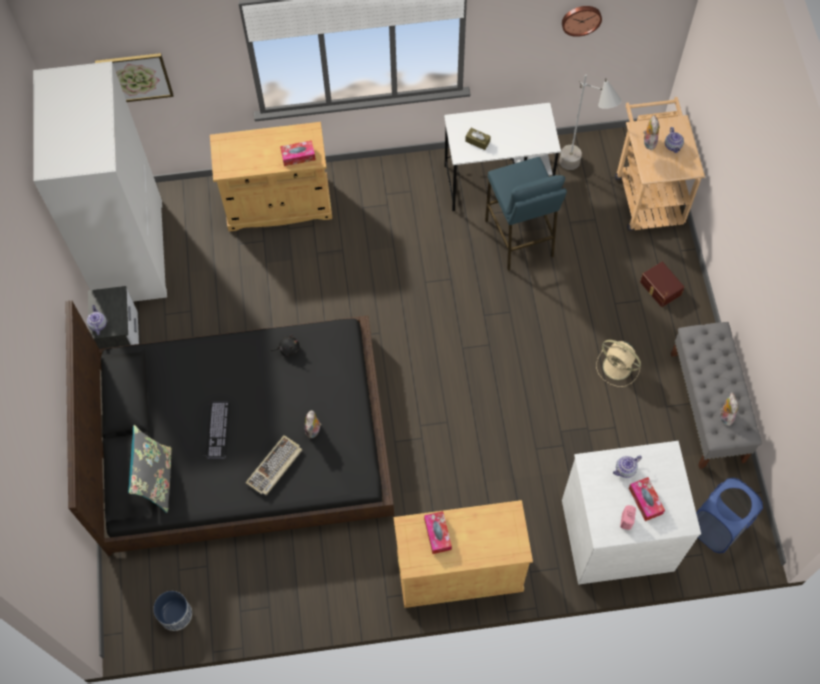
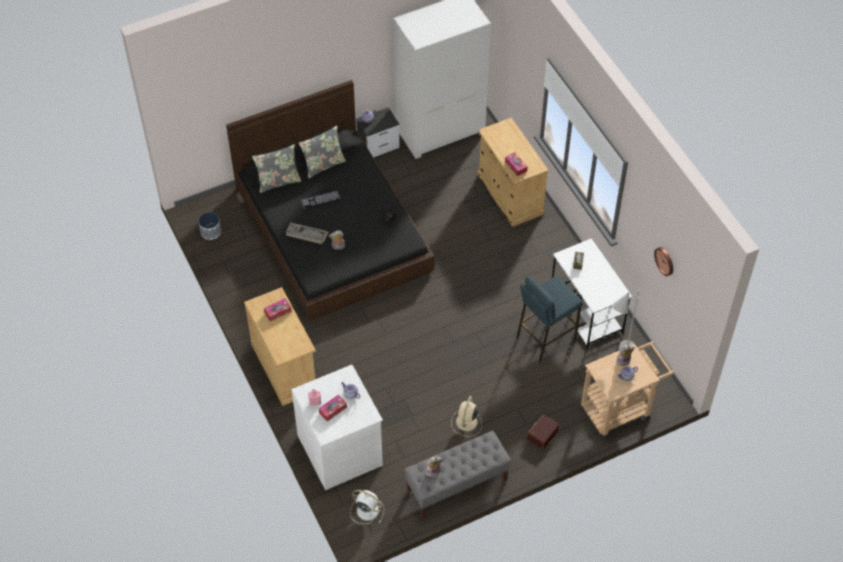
camera: 70 degrees right, 10 degrees down
(135, 77) = (507, 50): picture -> none
(153, 408) = (323, 165): none -> grey pillow
(717, 527) = (366, 510): blue laundry basket -> white fan

